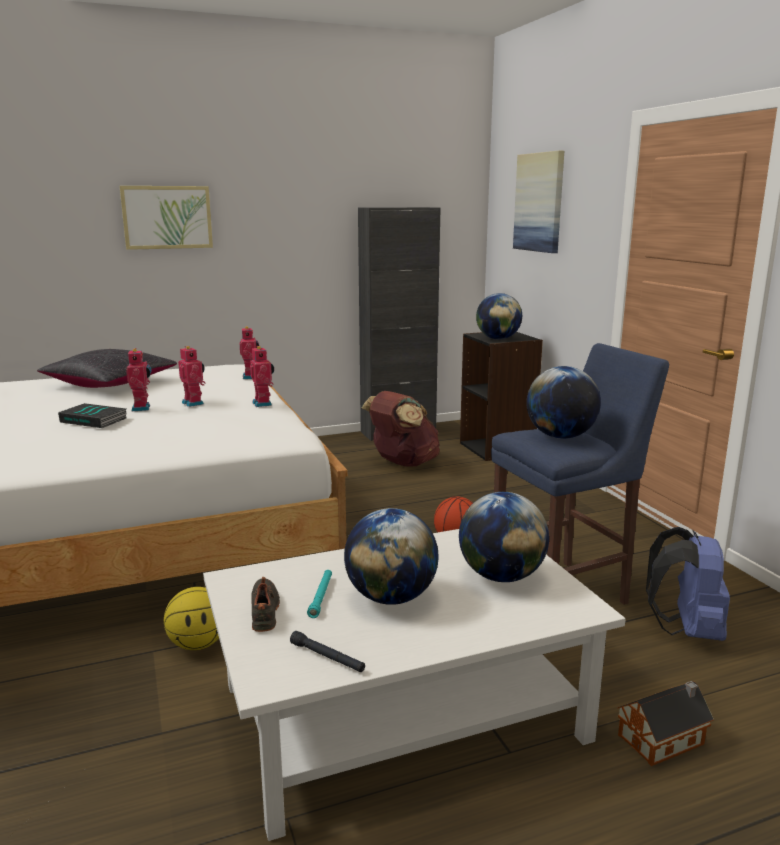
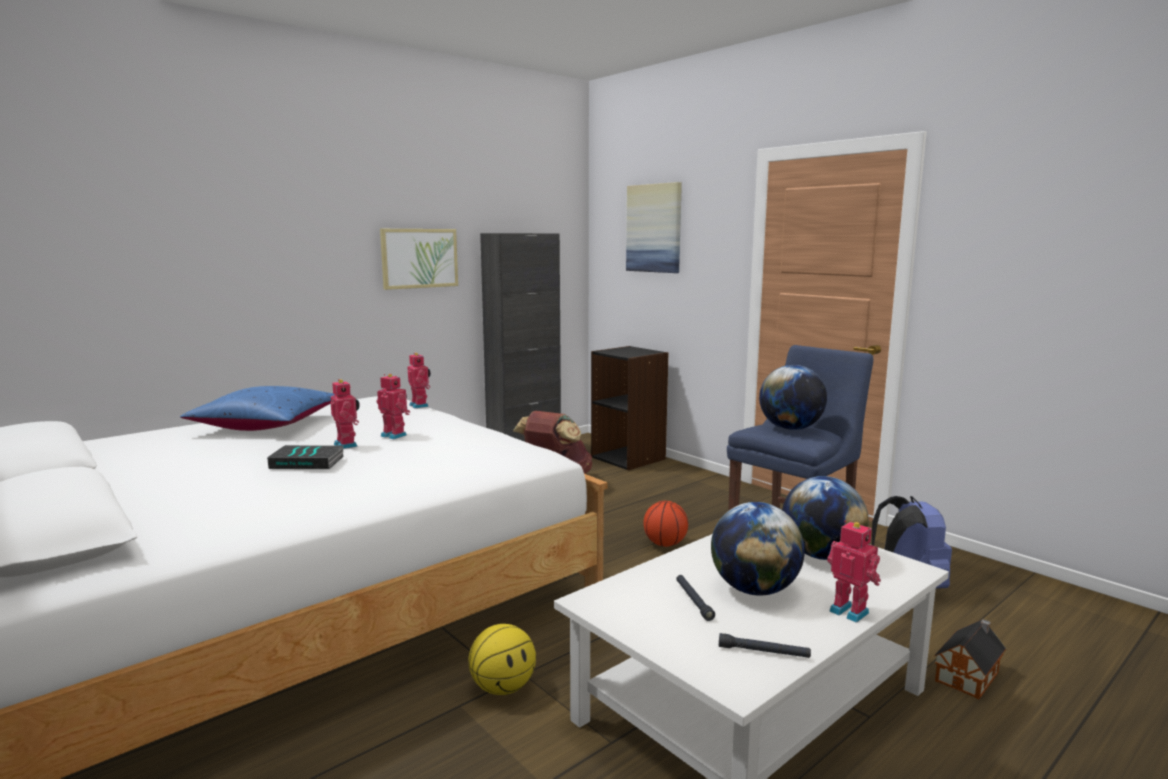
camera: 20 degrees left, 5 degrees down
(110, 383) = (267, 425): black pillow -> blue pillow
(167, 217) = (294, 242): picture -> picture (419, 258)
(263, 403) = (471, 429): toy robot -> toy robot (850, 611)
(266, 611) = (659, 623): black shoe -> none
(321, 597) = (693, 601): turquoise flashlight -> black flashlight
(498, 339) = (629, 353): globe -> none

